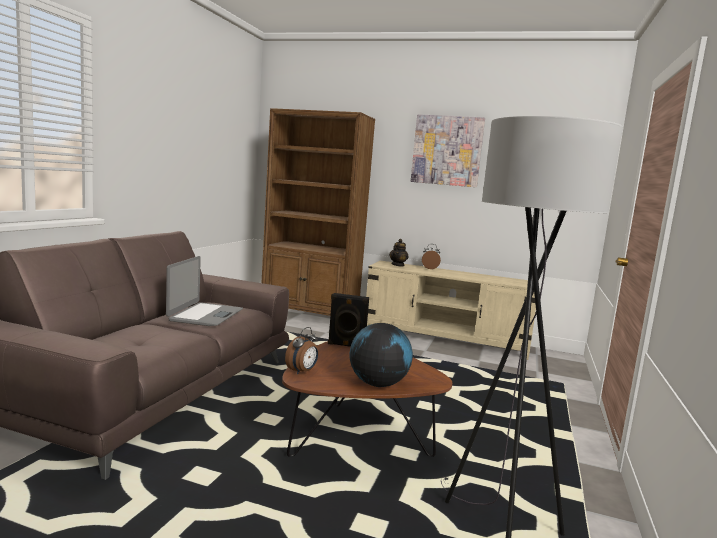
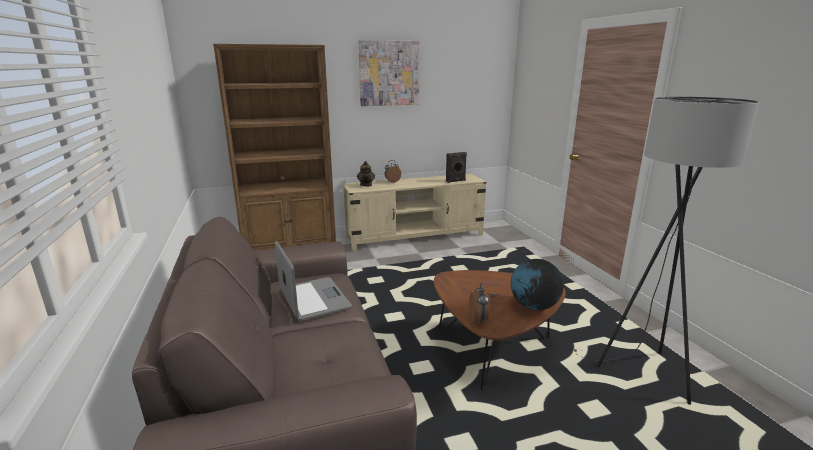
camera: 35 degrees left, 10 degrees up
(346, 345) = (453, 280): black speaker -> black speaker (456, 181)

